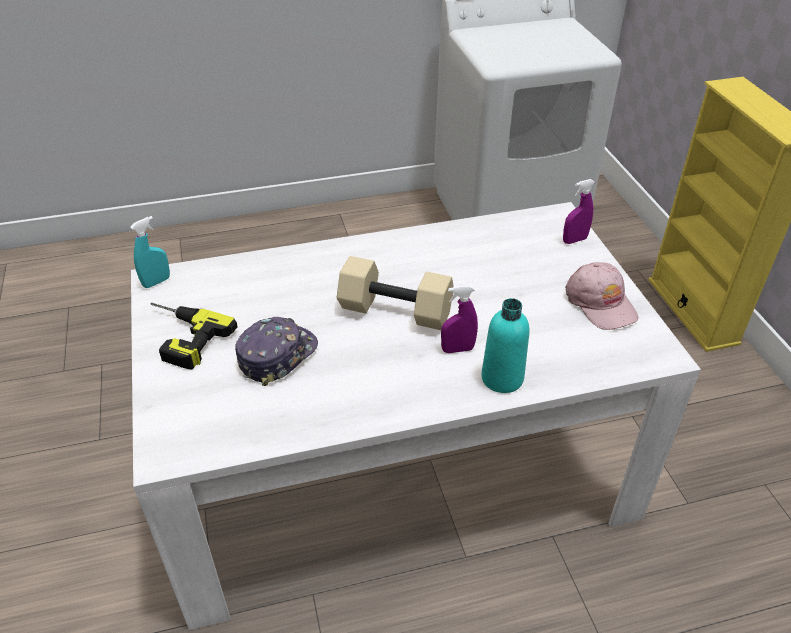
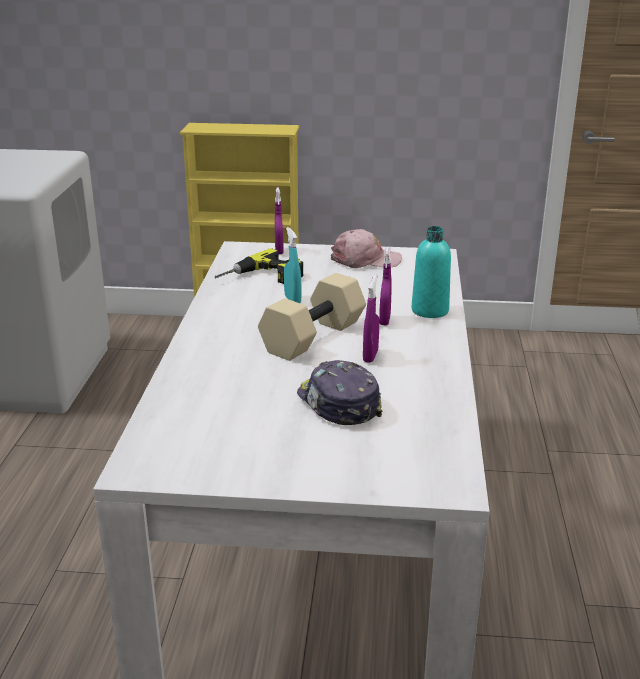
camera: 70 degrees left, 15 degrees down
(156, 282) = (141, 469): turquoise spray bottle -> turquoise spray bottle (292, 300)
(179, 338) = (266, 461): power drill -> power drill (261, 278)
(375, 356) = (370, 356): none -> purple spray bottle

